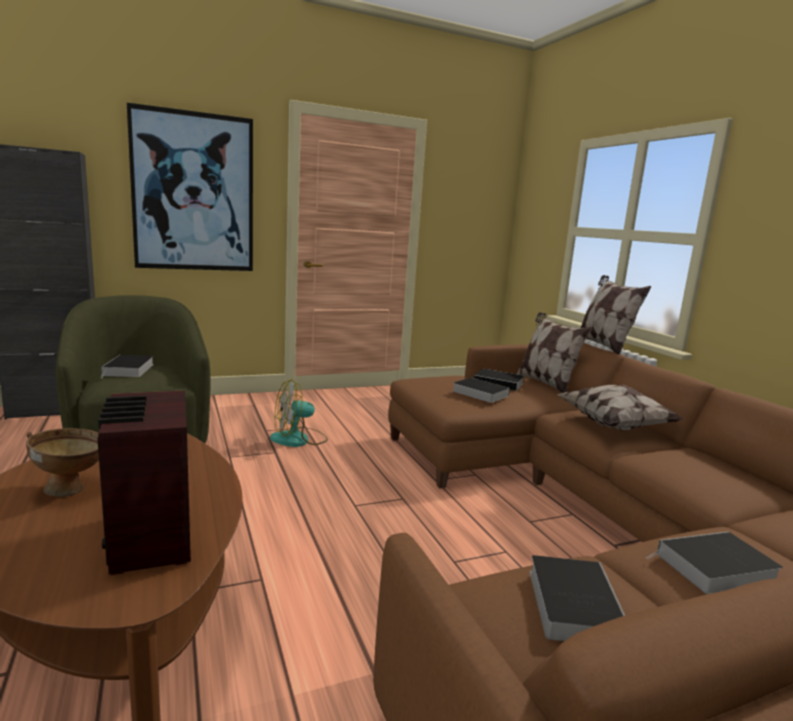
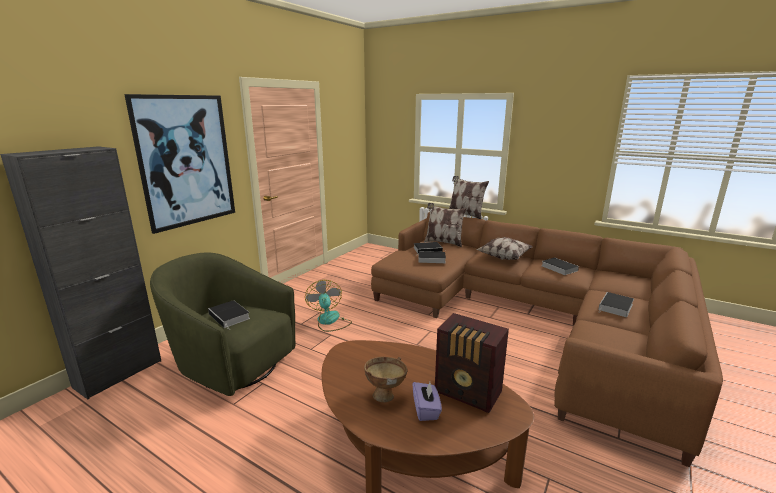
camera: 35 degrees left, 5 degrees up
(62, 527) = (426, 410): none -> purple tissue box
(299, 439) = (329, 321): fan -> fan turned 135 degrees clockwise
(572, 603) = (608, 338): book -> book (558, 268)

